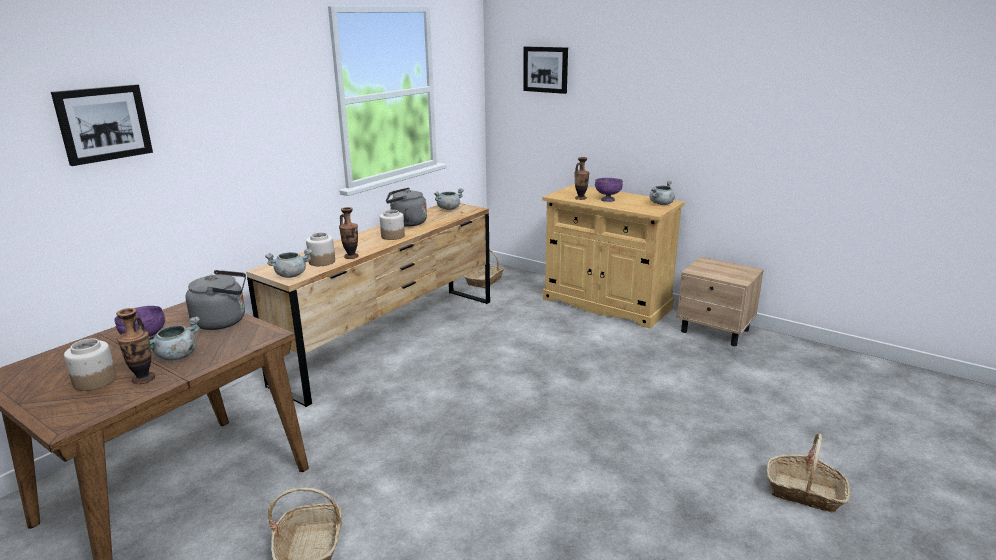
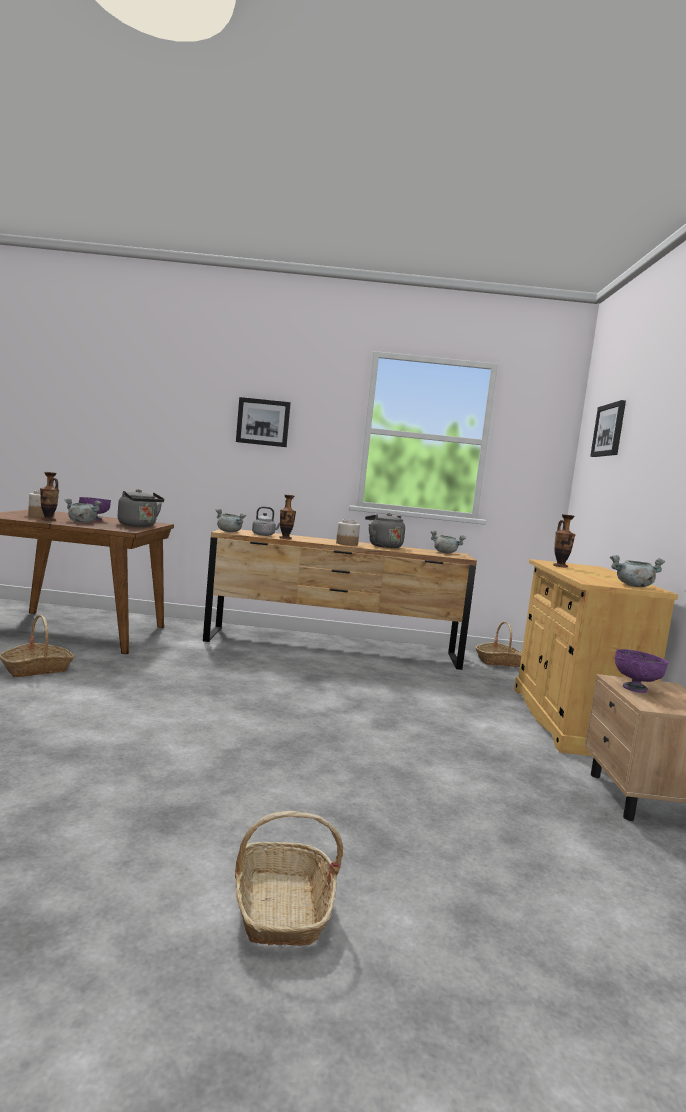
camera: 55 degrees right, 15 degrees down
(103, 123) = (172, 403): picture -> picture (263, 422)
(322, 261) = (264, 535): jar -> grey kettle
(607, 199) = (584, 572): purple bowl -> purple bowl (635, 688)

